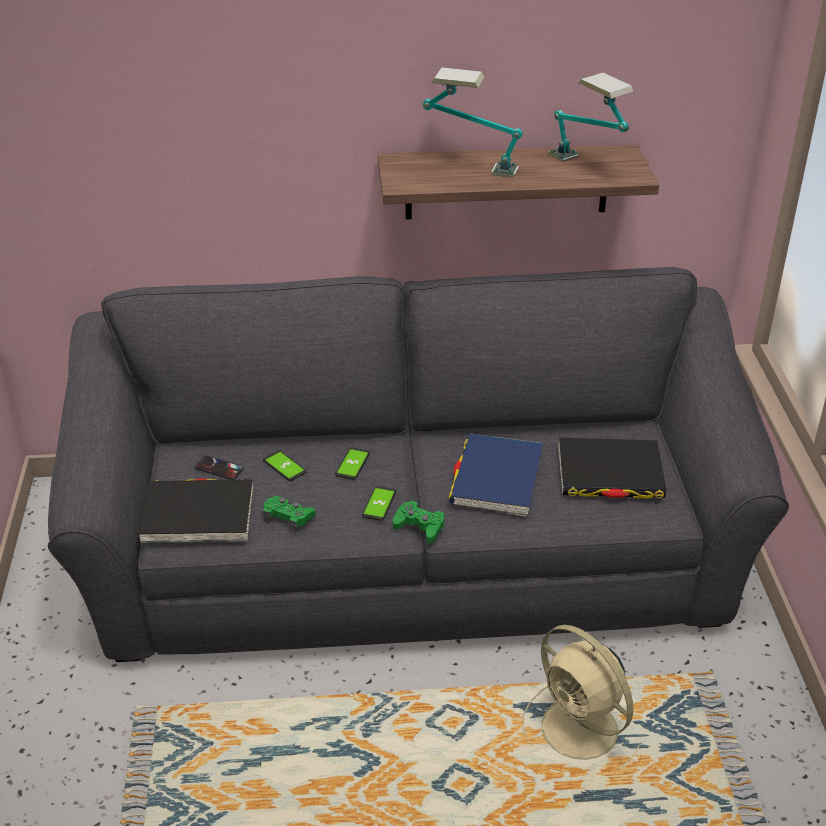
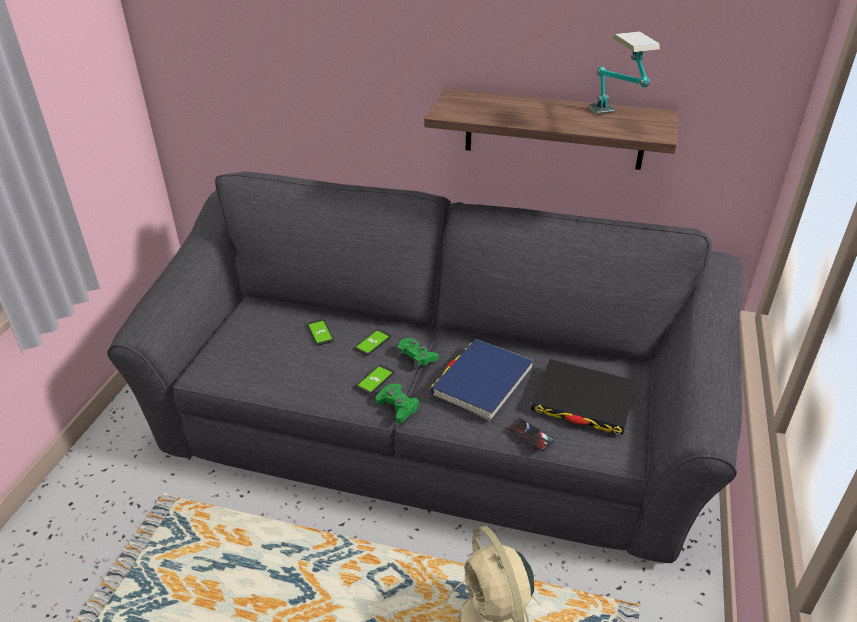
camera: 20 degrees right, 0 degrees up
(198, 515) = (234, 356): black book -> none
(219, 468) = (272, 323): phone -> phone (530, 435)
(288, 517) = (299, 374): green game controller -> green game controller (417, 356)
(470, 167) = (513, 108): table lamp -> none

